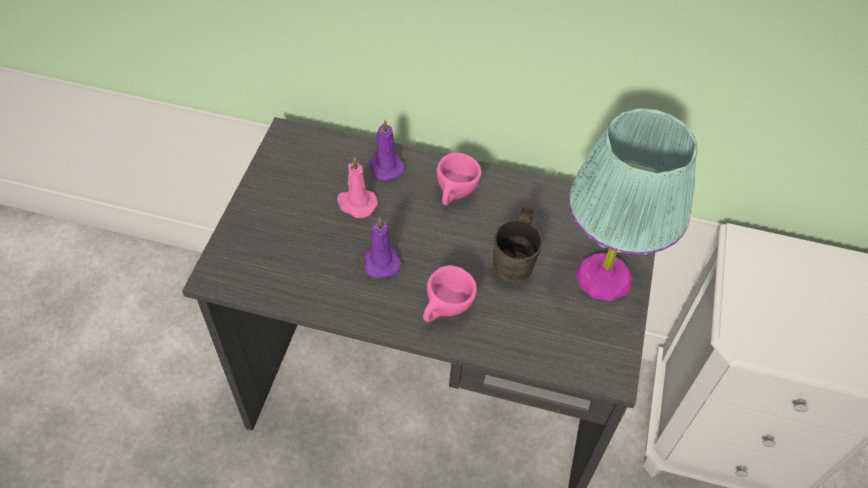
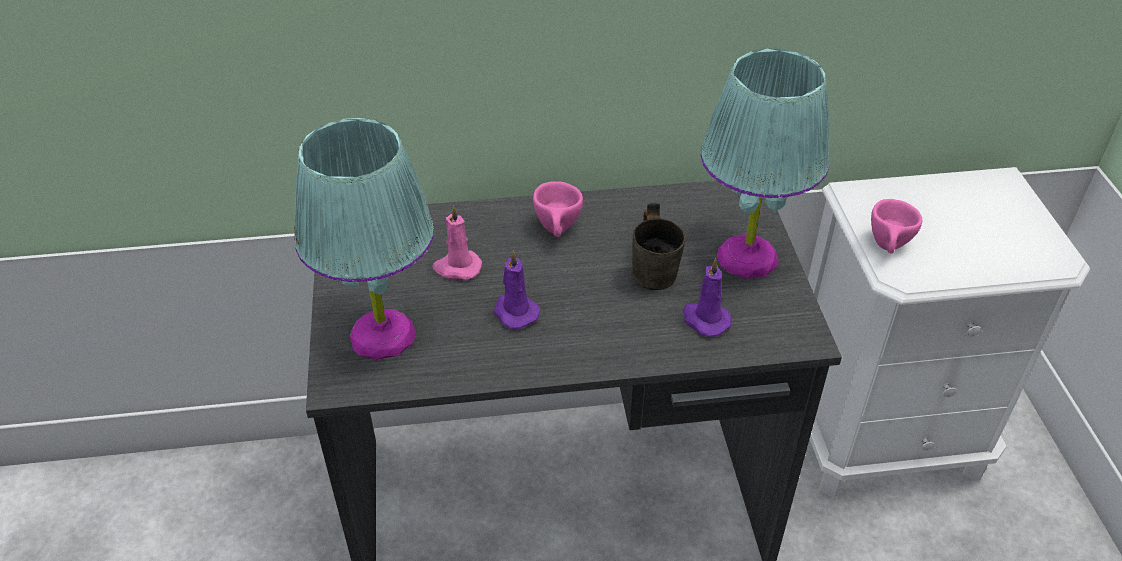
camera: 20 degrees left, 10 degrees down
(269, 244) = (382, 334): none -> turquoise table lamp
(385, 166) = (468, 224): purple candle -> purple candle (704, 320)
(445, 312) = (609, 337): pink cup -> pink cup (889, 248)

